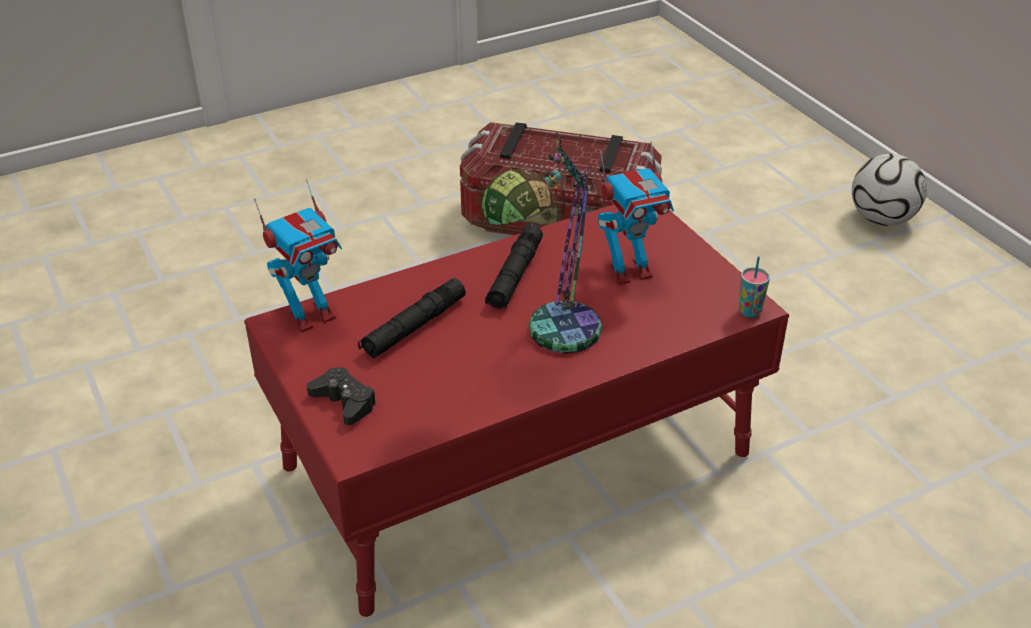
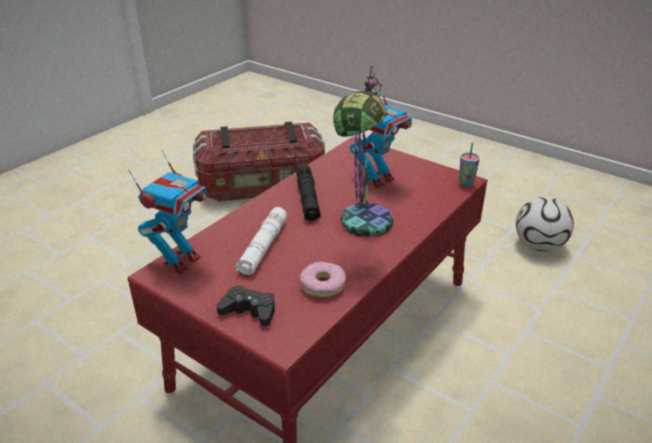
camera: 25 degrees left, 5 degrees down
(414, 327) = (263, 247): black flashlight -> white flashlight
(448, 397) = (323, 285): none -> donut
(882, 219) = (438, 144): football -> football (539, 246)

